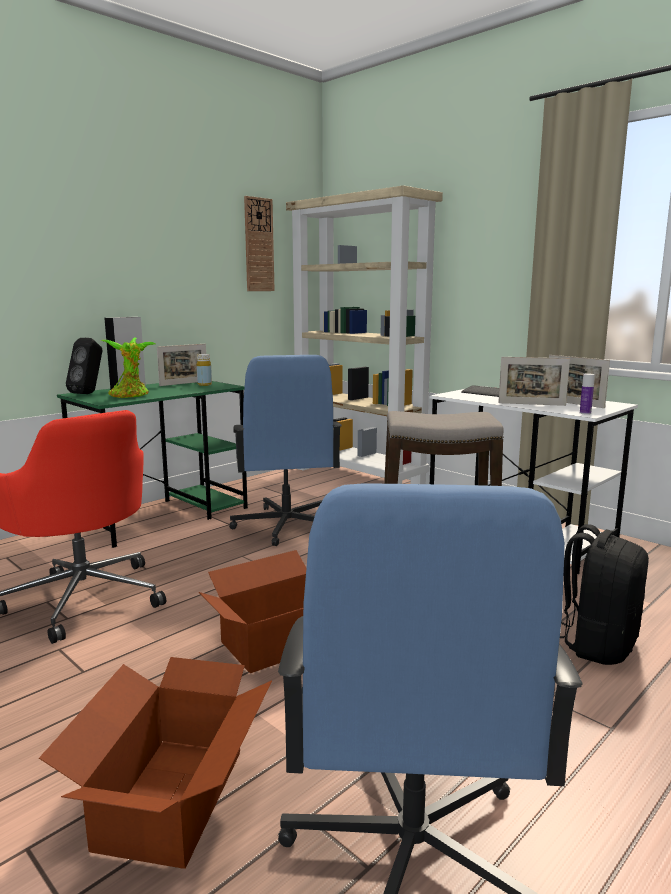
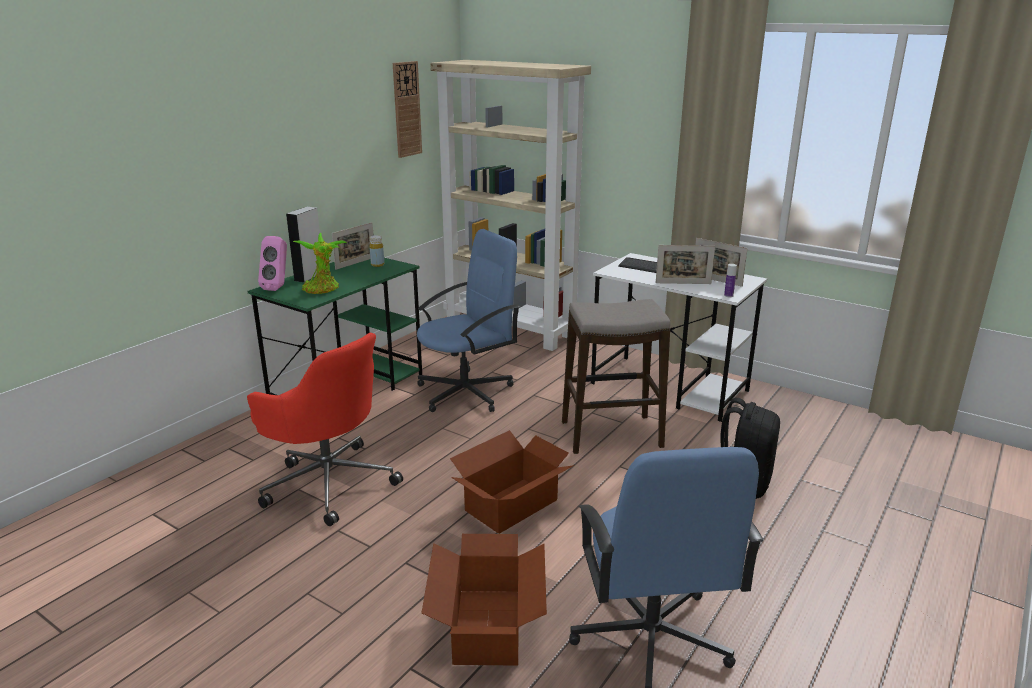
camera: 10 degrees left, 10 degrees up
(89, 393) = (278, 287): black speaker -> pink speaker
(286, 526) = (466, 392): blue office chair -> blue office chair turned 105 degrees counterclockwise

